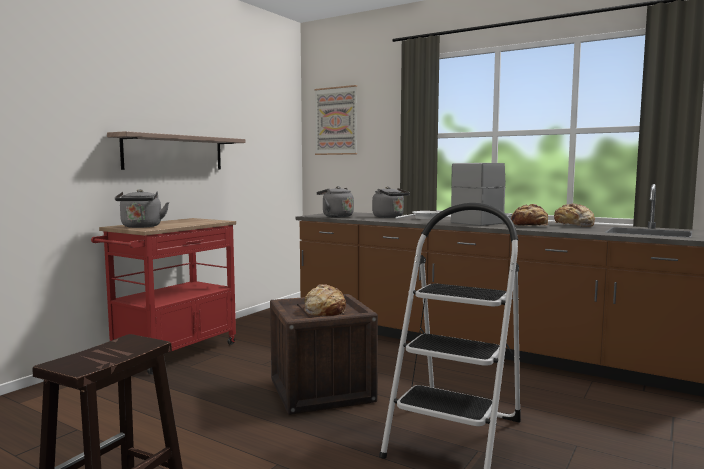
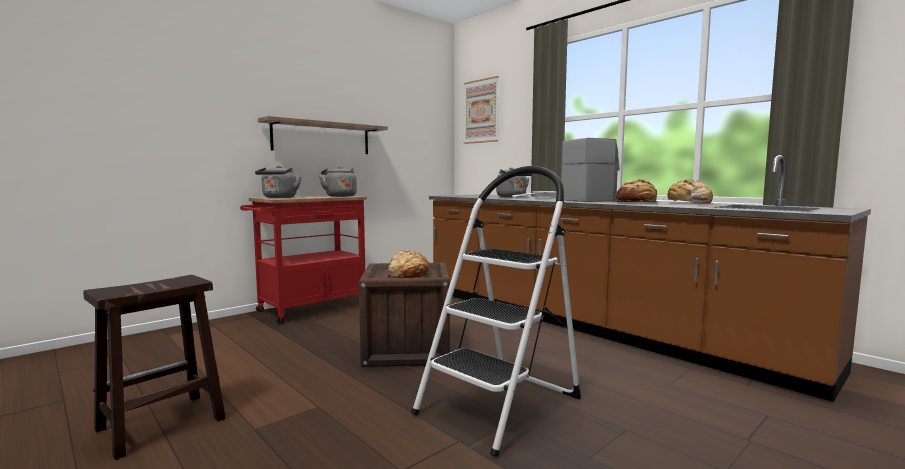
camera: 15 degrees right, 0 degrees up
(336, 216) = (464, 196): grey kettle -> grey kettle (339, 196)

